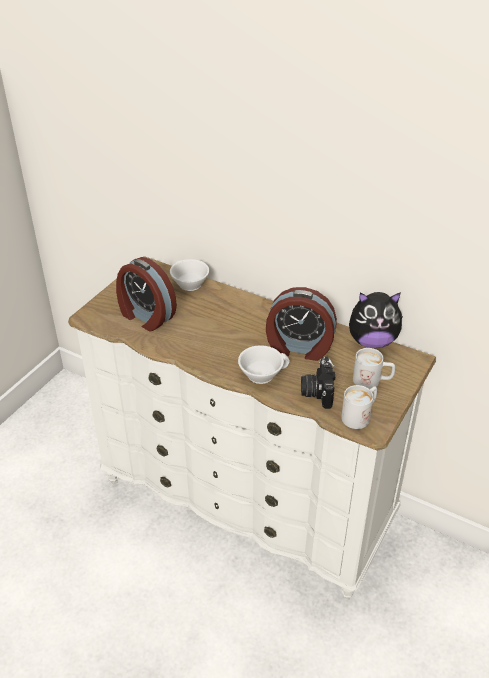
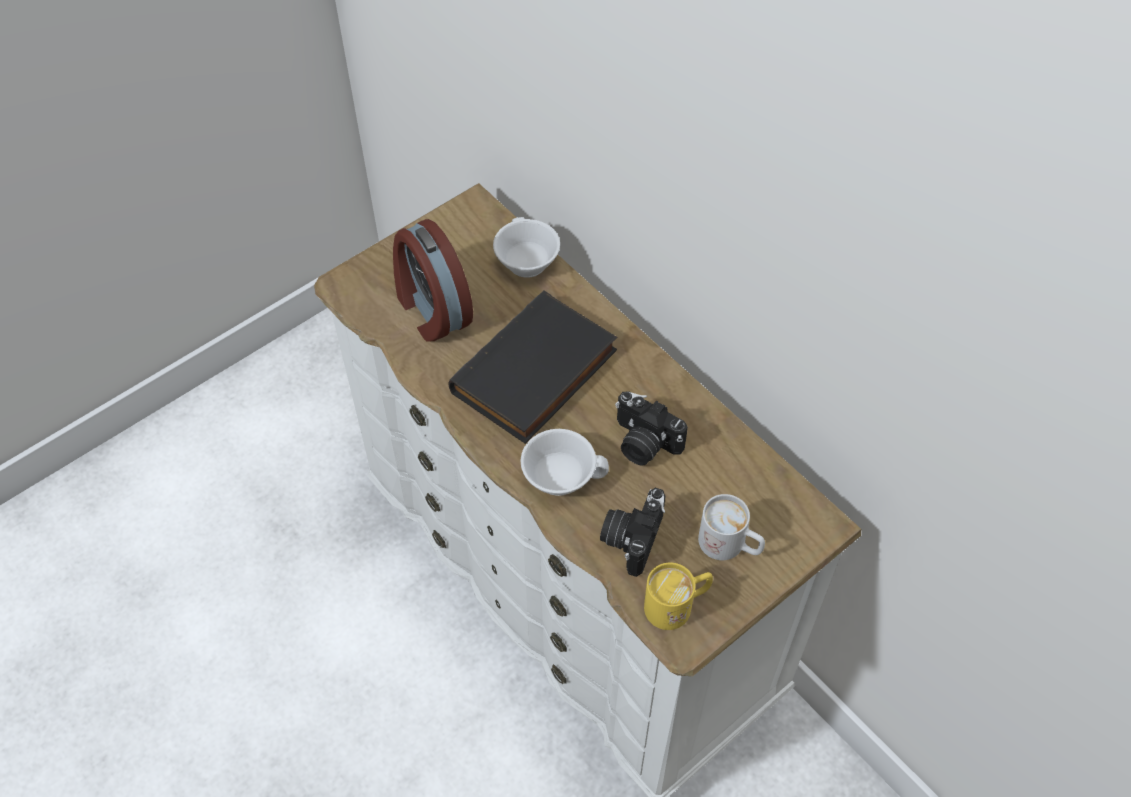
camera: 20 degrees right, 15 degrees up
(222, 331) = (536, 374): none -> black book
(299, 348) = (643, 443): alarm clock -> camera
(360, 415) = (677, 605): white mug -> yellow mug
(372, 341) = (769, 466): plush toy -> none

